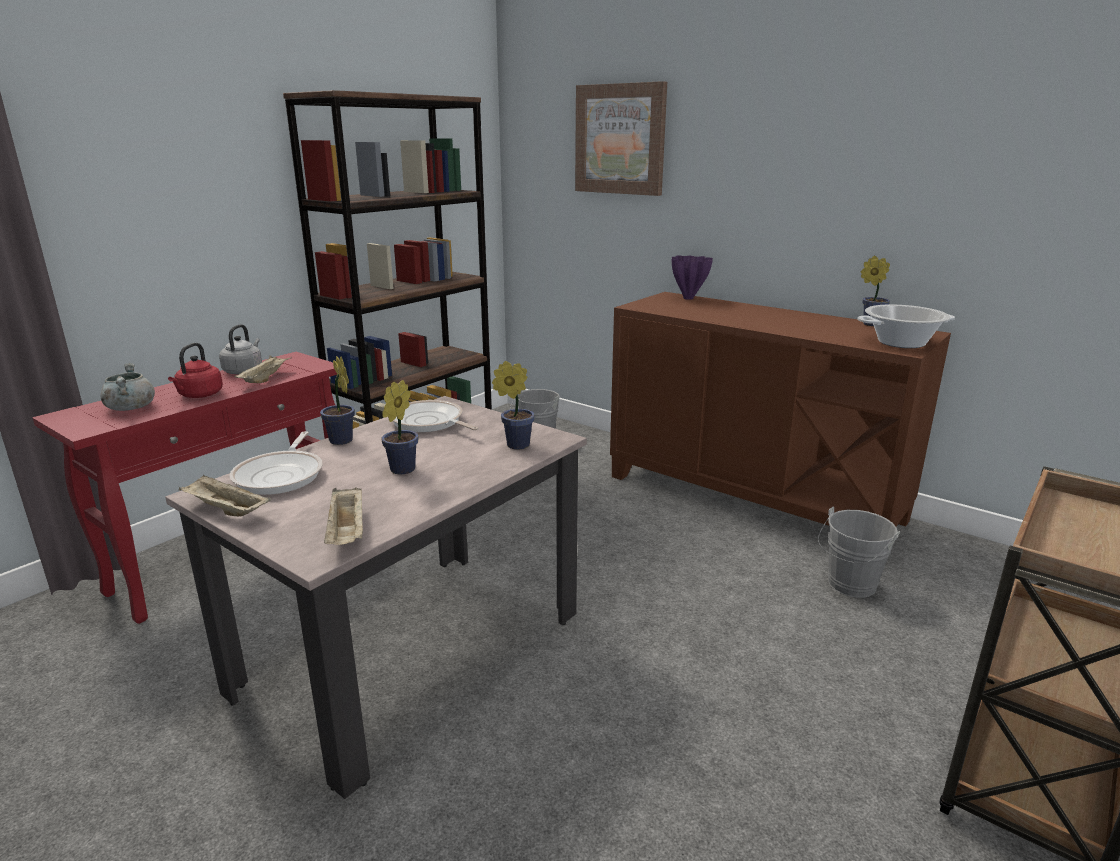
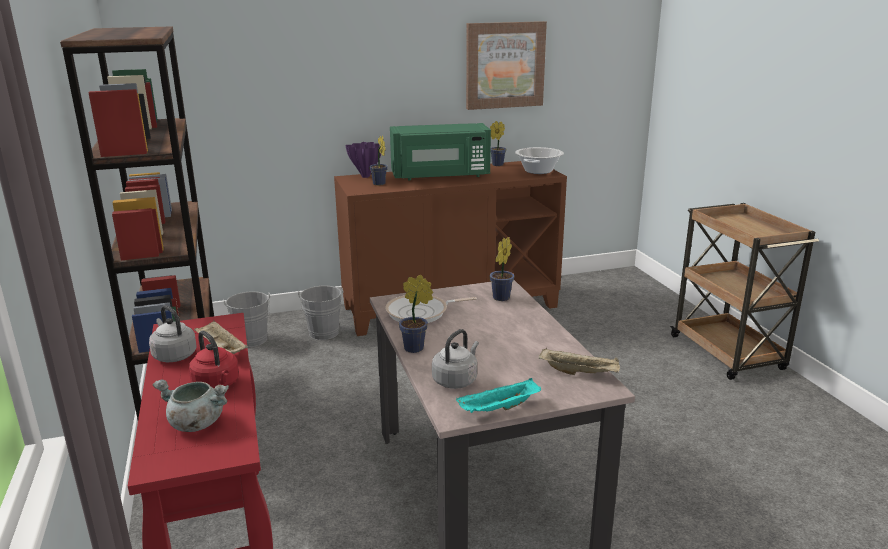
camera: 55 degrees left, 0 degrees up
(225, 510) = (498, 409): beige tray -> turquoise tray
(281, 475) = (456, 380): frying pan -> grey kettle
(400, 471) = (499, 339): potted plant -> potted plant (379, 184)
(620, 139) = (267, 55): picture -> picture (504, 65)
(760, 316) = (440, 176): none -> green microwave
(849, 586) = (566, 323): grey bucket -> grey bucket (323, 335)

